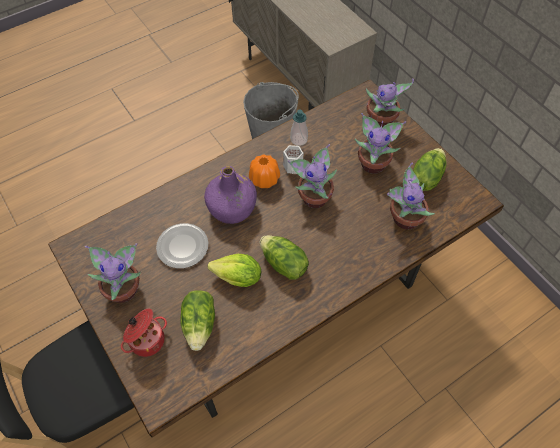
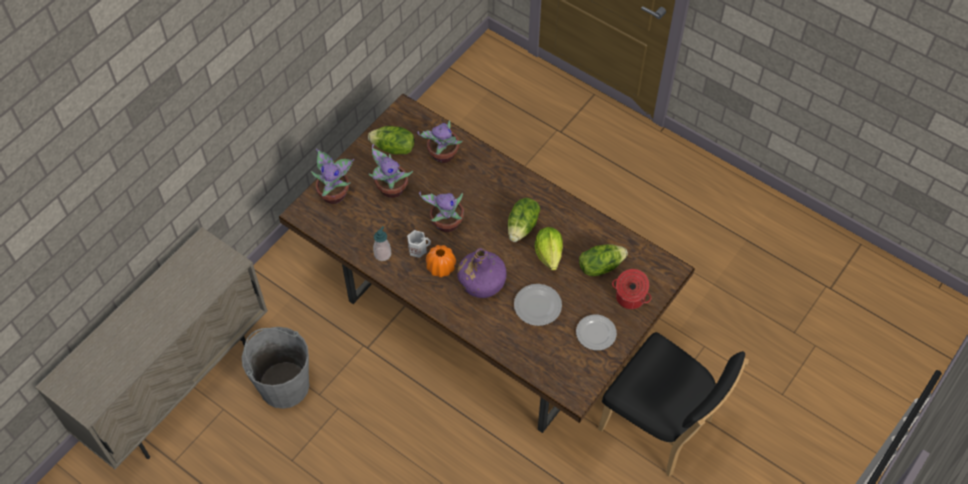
camera: 110 degrees left, 0 degrees up
(124, 288) = (595, 333): potted plant -> plate

